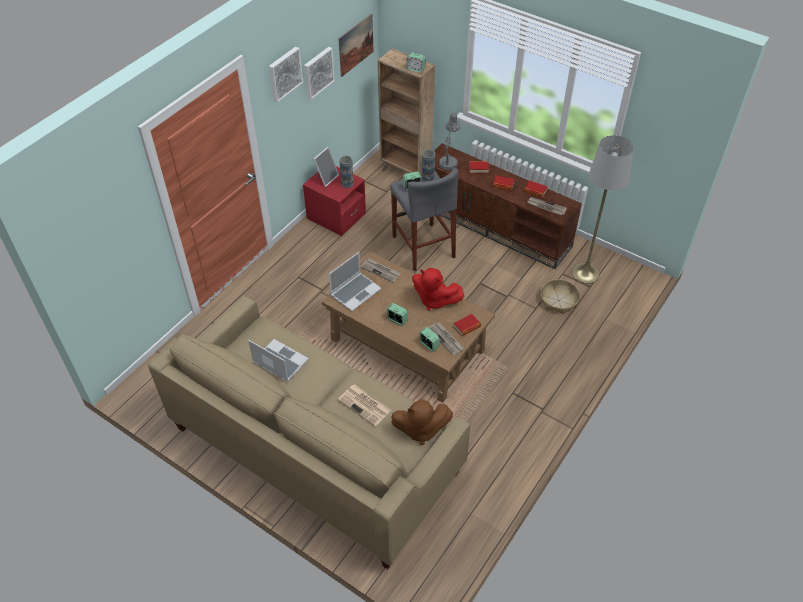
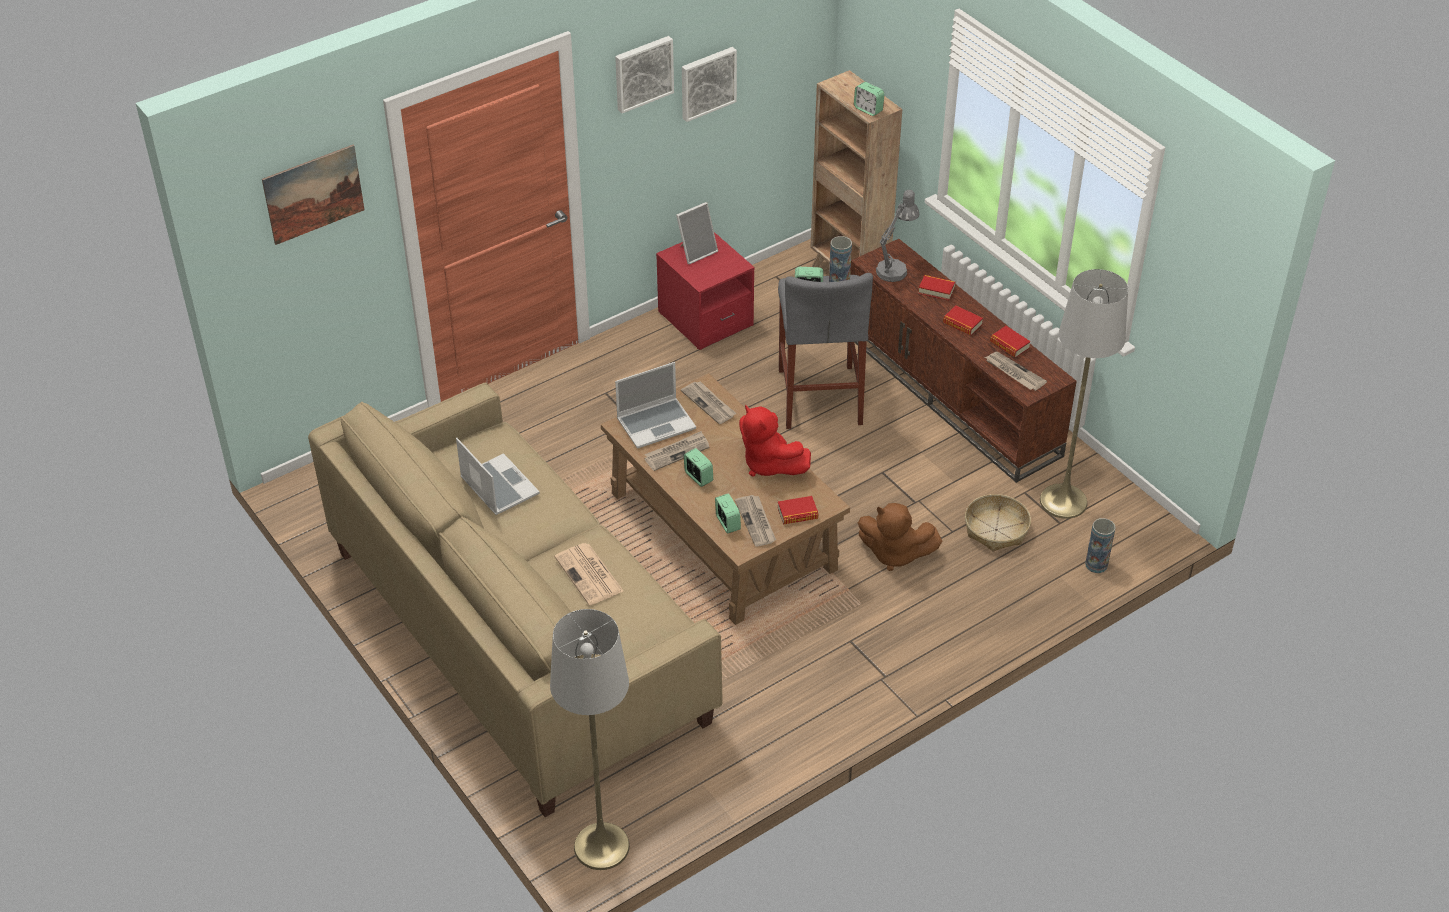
camera: 20 degrees right, 5 degrees down
(347, 183) = (724, 267): vase -> vase (1096, 565)
(356, 45) = (788, 53): picture -> picture (313, 194)
(376, 307) = (677, 452): none -> newspaper
(420, 429) = (652, 628): brown plush toy -> brown plush toy (894, 554)
(431, 577) = (601, 846): none -> grey floor lamp

